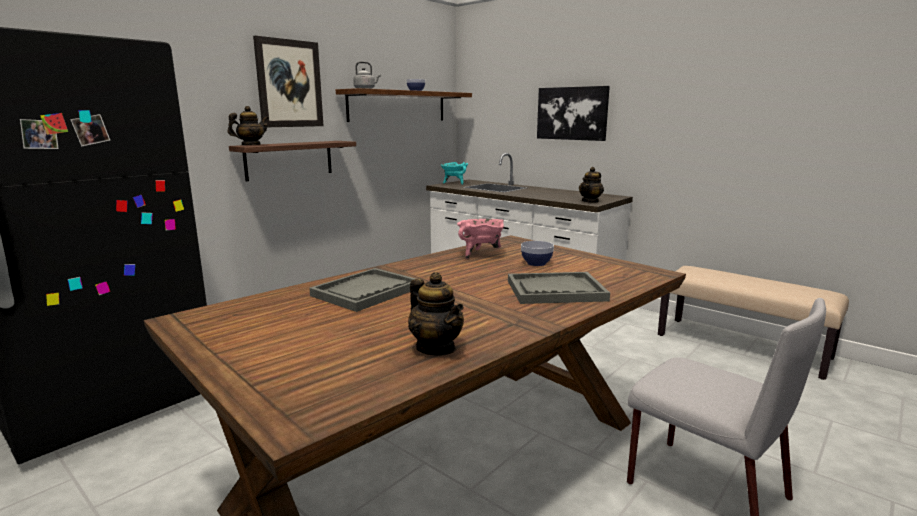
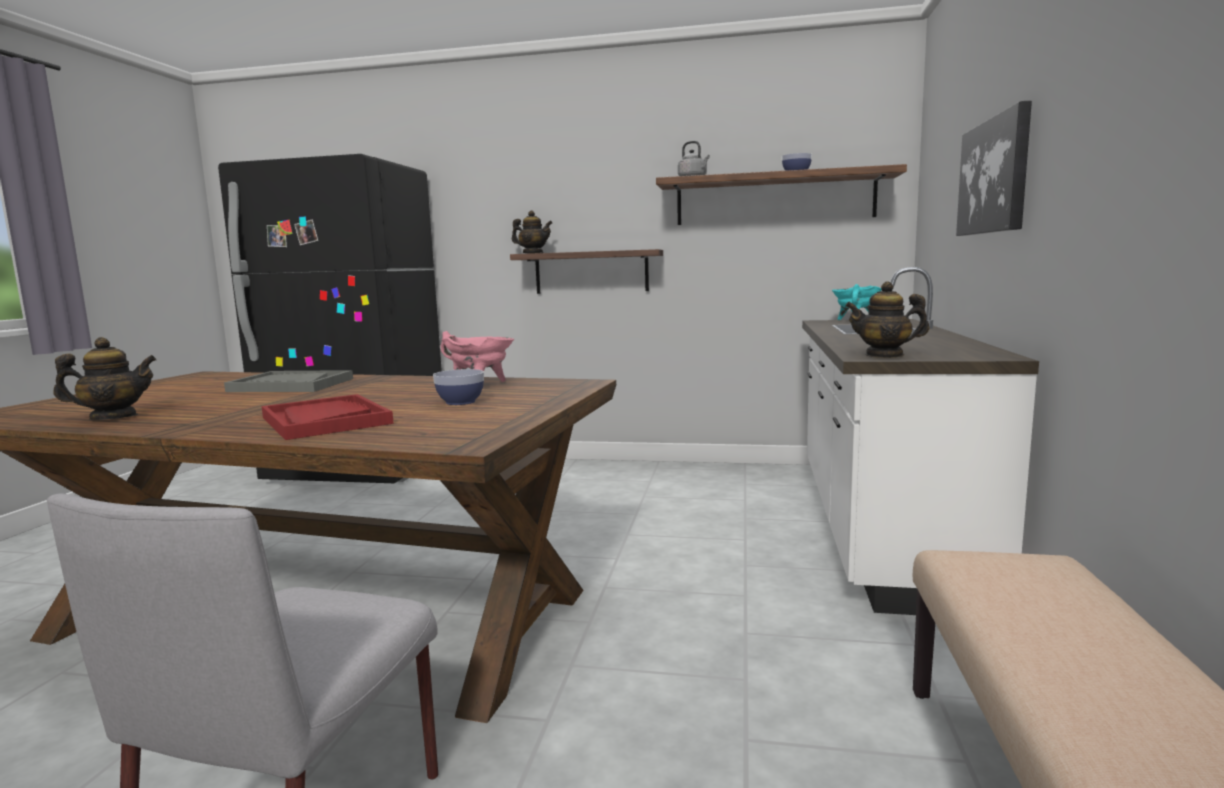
camera: 60 degrees right, 5 degrees down
(289, 84) = (596, 182): picture -> none
(436, 348) = (113, 417): teapot -> teapot turned 135 degrees counterclockwise
(555, 291) = (325, 420): grey tray -> red tray

